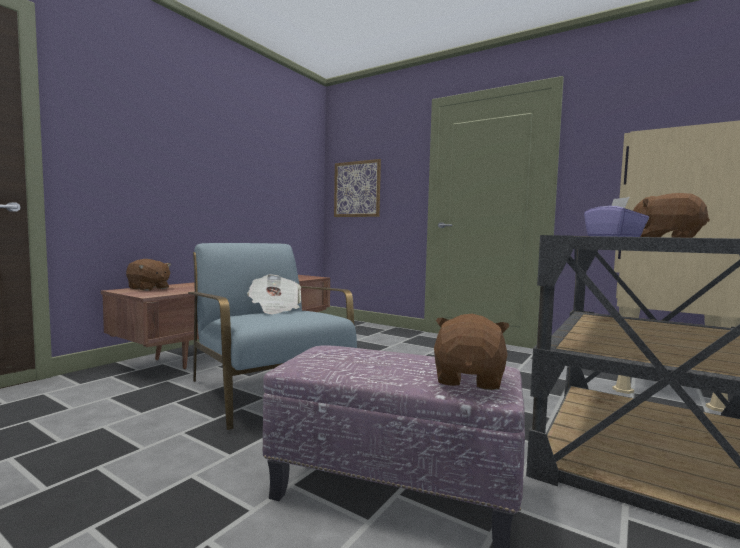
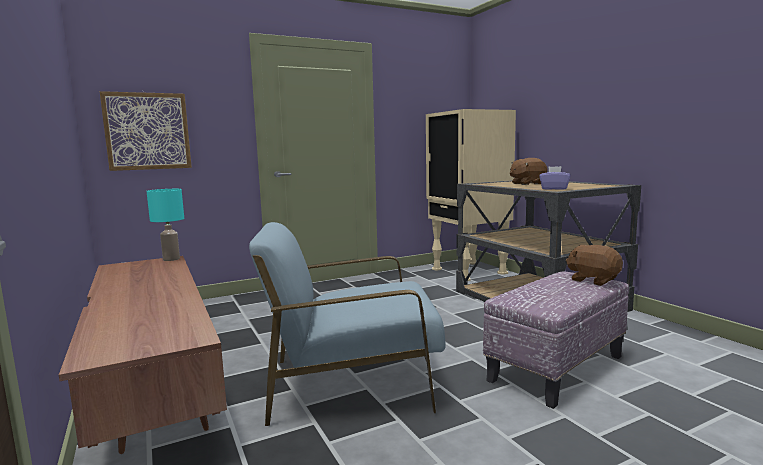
camera: 60 degrees left, 5 degrees up
(148, 288) = (111, 340): brown plush toy -> none
(275, 309) = (340, 296): newspaper -> none
(317, 277) = (171, 259): none -> turquoise table lamp

